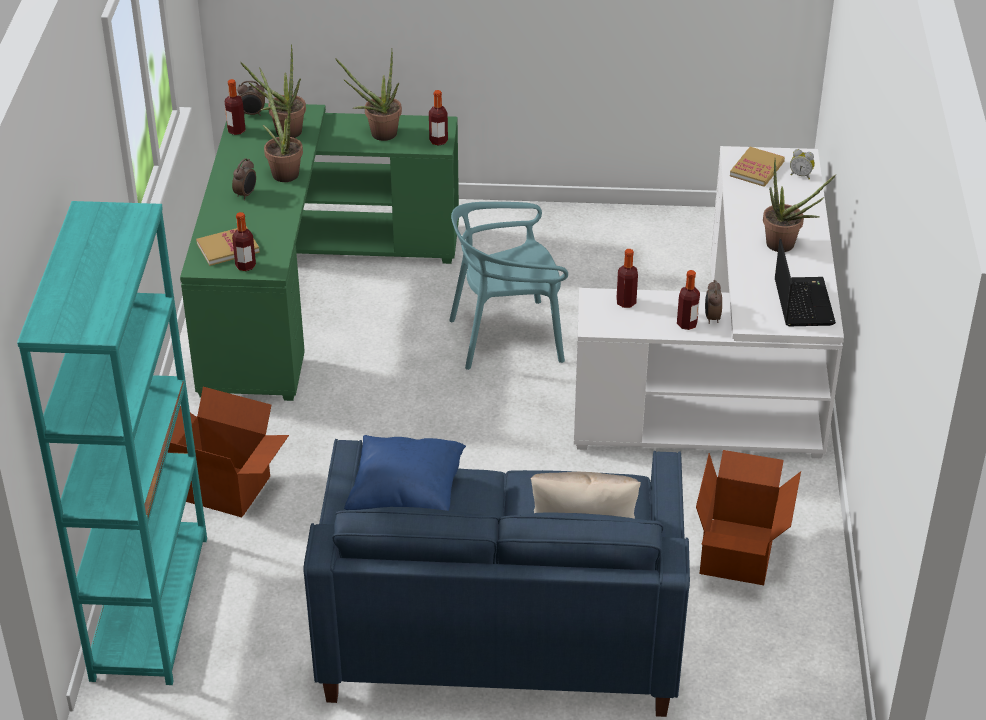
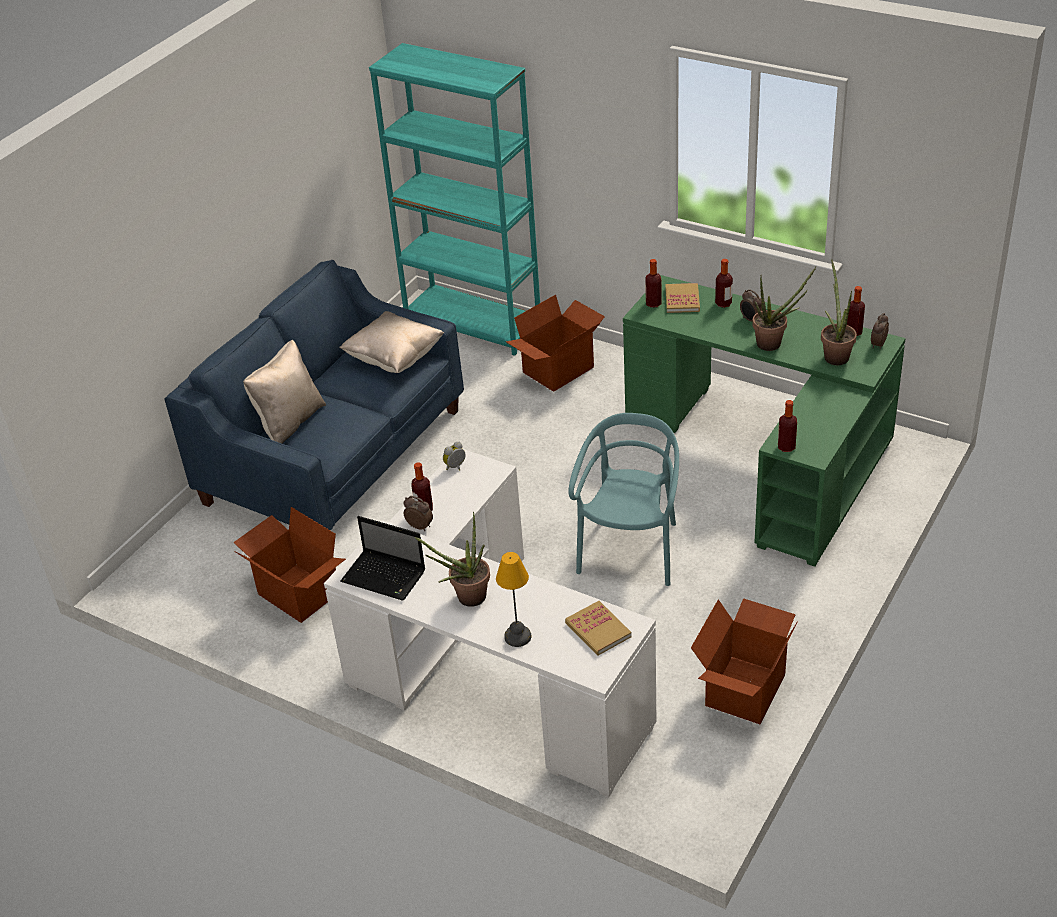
camera: 120 degrees right, 0 degrees up
(378, 134) = (817, 415): potted plant -> none
(406, 498) = (394, 359): blue pillow -> beige pillow
(626, 302) = (477, 485): bottle -> bottle (723, 303)
(632, 230) = (743, 689): none -> cardboard box
(801, 175) = (566, 658): alarm clock -> alarm clock (456, 467)
(802, 206) = (517, 637): none -> table lamp

